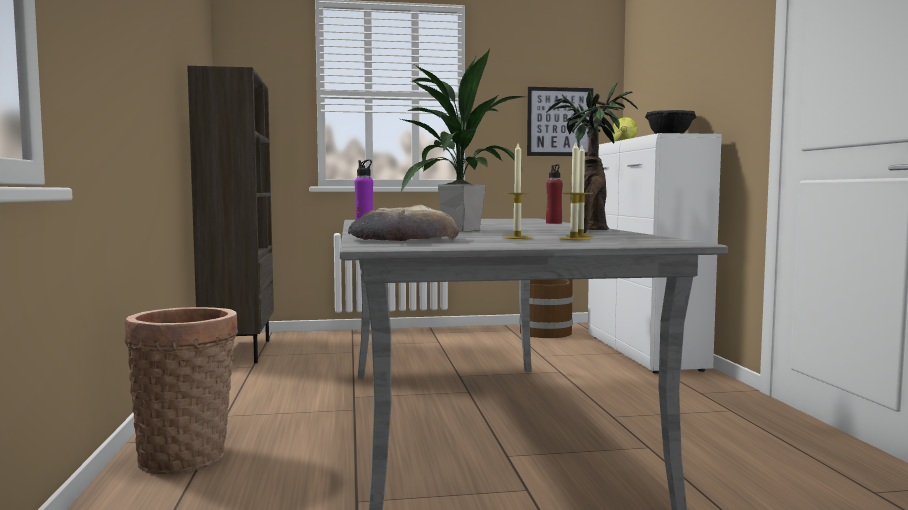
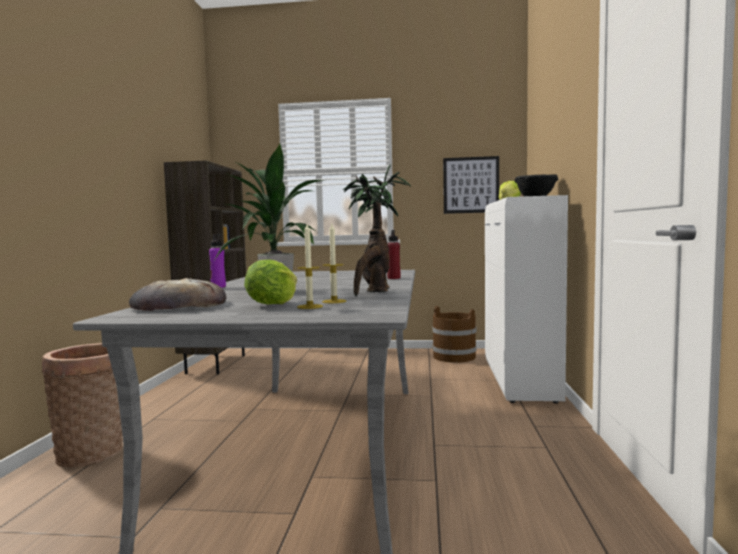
camera: 15 degrees right, 0 degrees up
(517, 238) = (272, 304): candle -> lettuce

